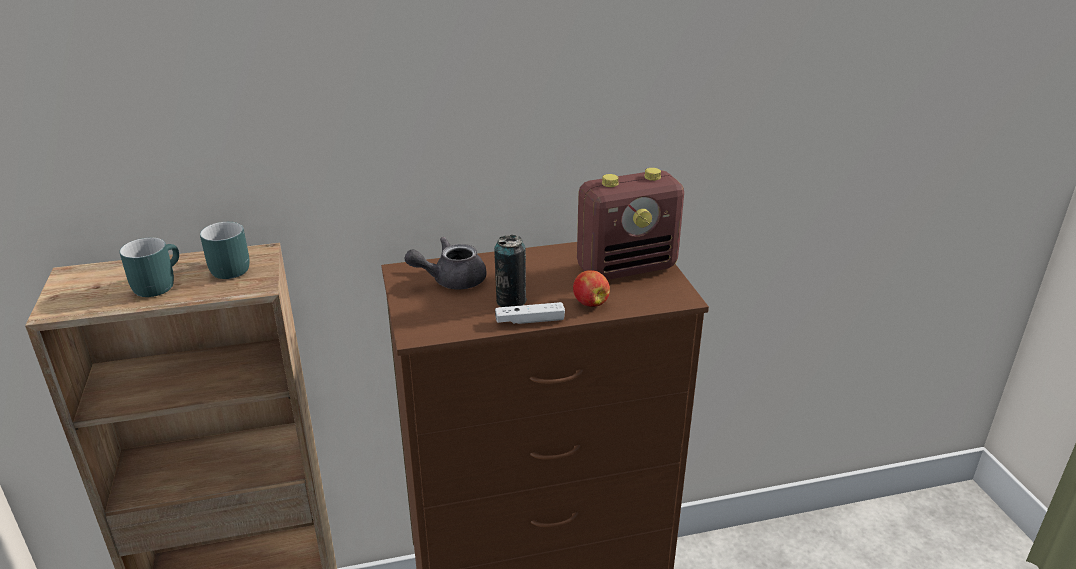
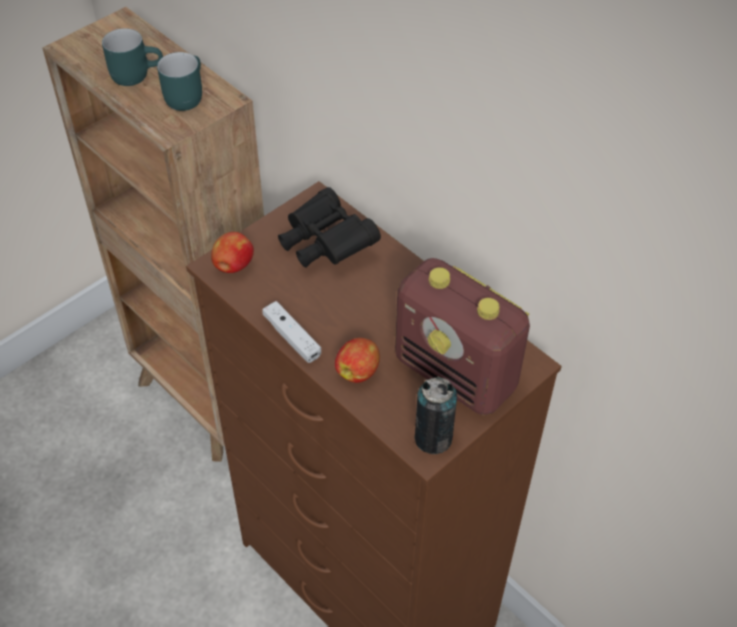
camera: 60 degrees right, 20 degrees up
(425, 326) = (233, 266): none -> apple
(451, 280) = (325, 244): grey teapot -> black binoculars
(511, 301) = (318, 306): can -> can (433, 438)

